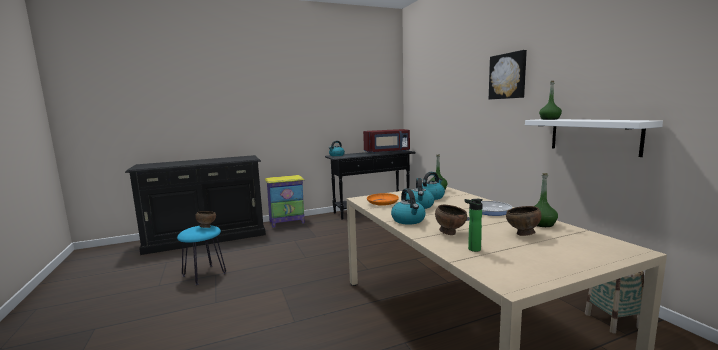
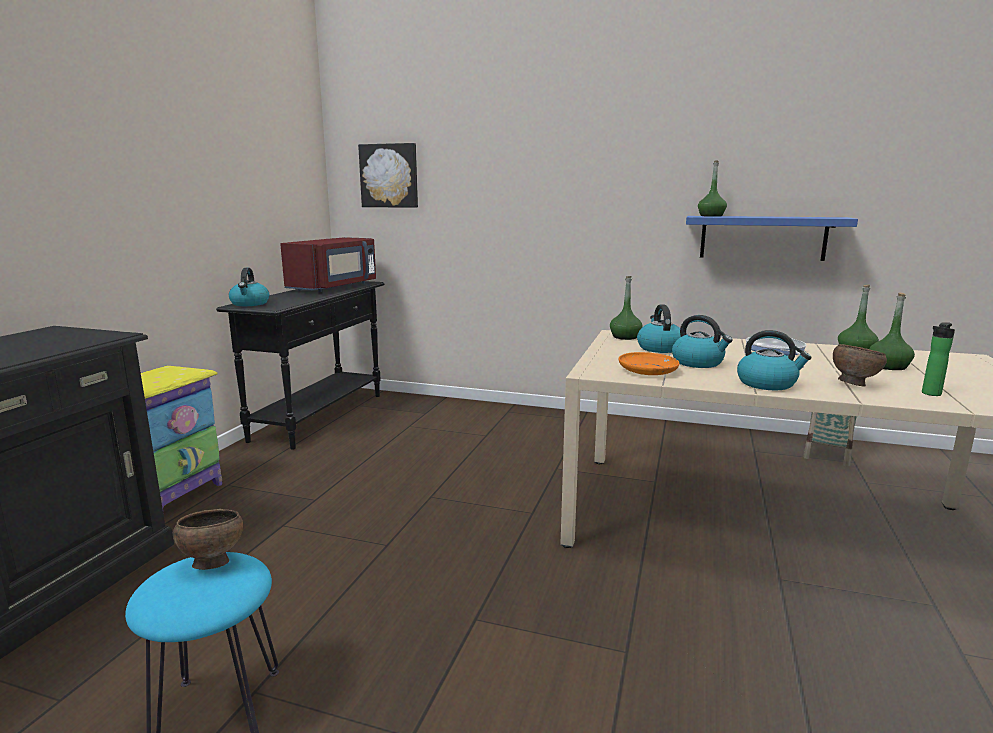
camera: 50 degrees left, 5 degrees up
(508, 76) = (617, 147): picture -> picture (389, 176)
(522, 234) = (889, 366): brown bowl -> green bottle
(593, 136) = (762, 238): white shelf -> blue shelf

